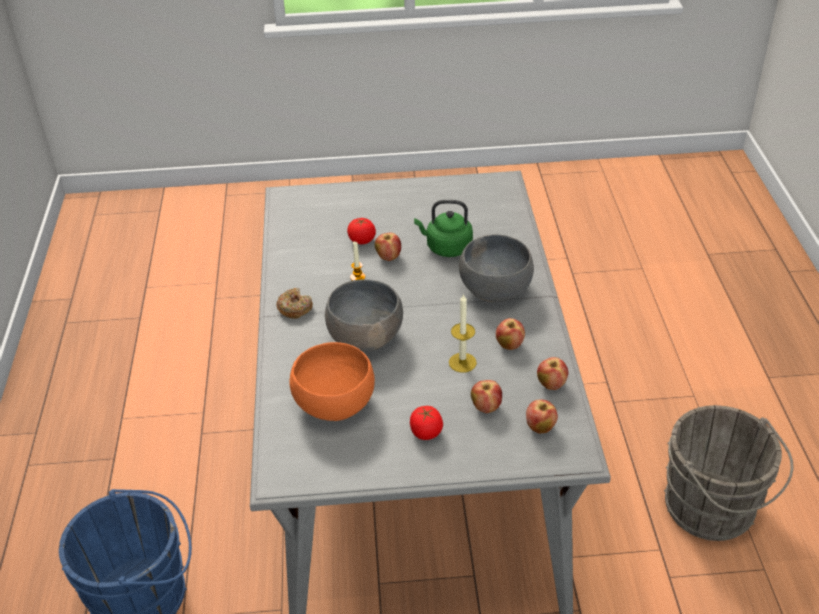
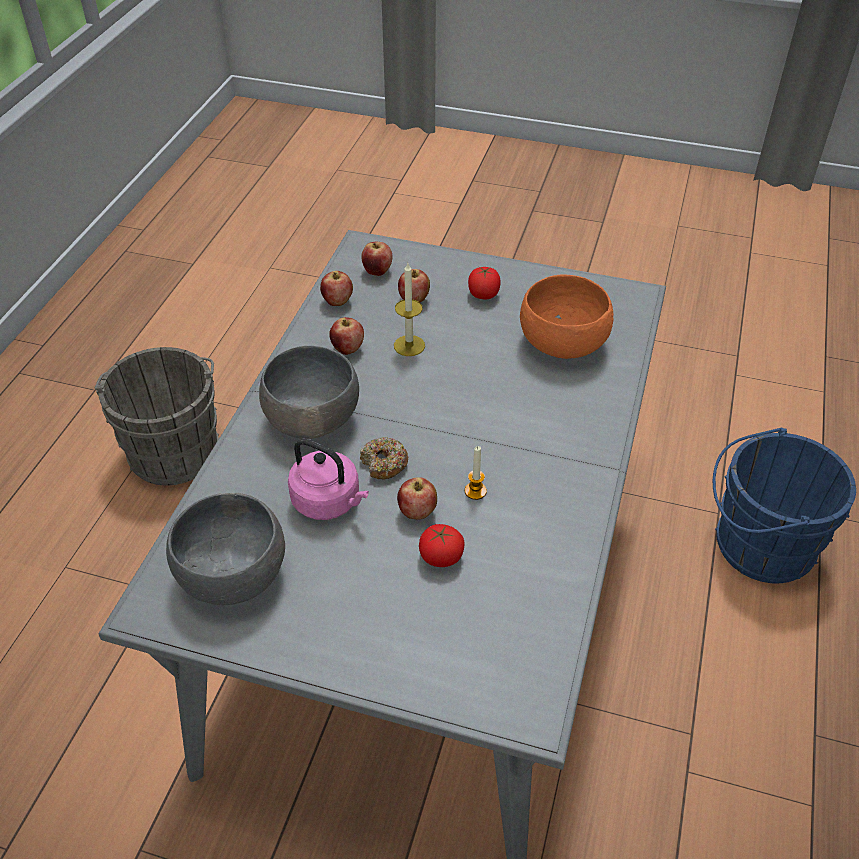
camera: 160 degrees left, 5 degrees up
(294, 308) = (575, 469): donut -> donut (384, 464)
(365, 337) = (501, 404): grey bowl -> grey bowl (234, 574)
(446, 248) = (329, 502): green kettle -> pink kettle

